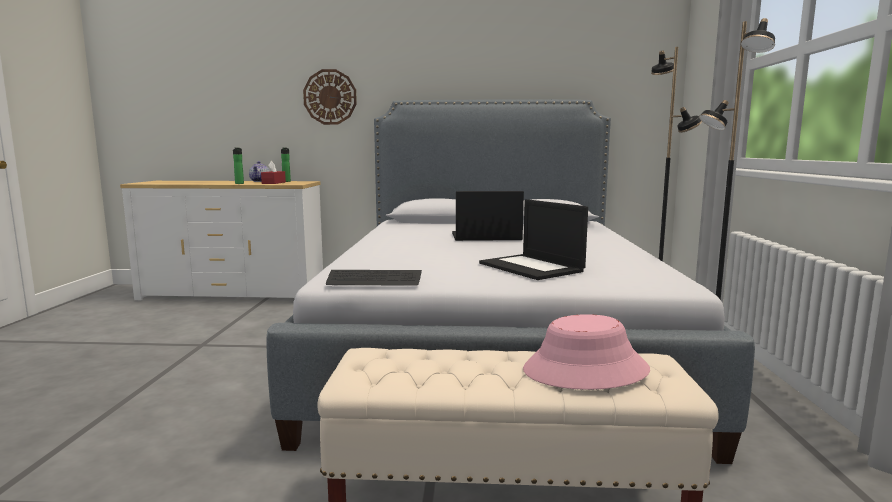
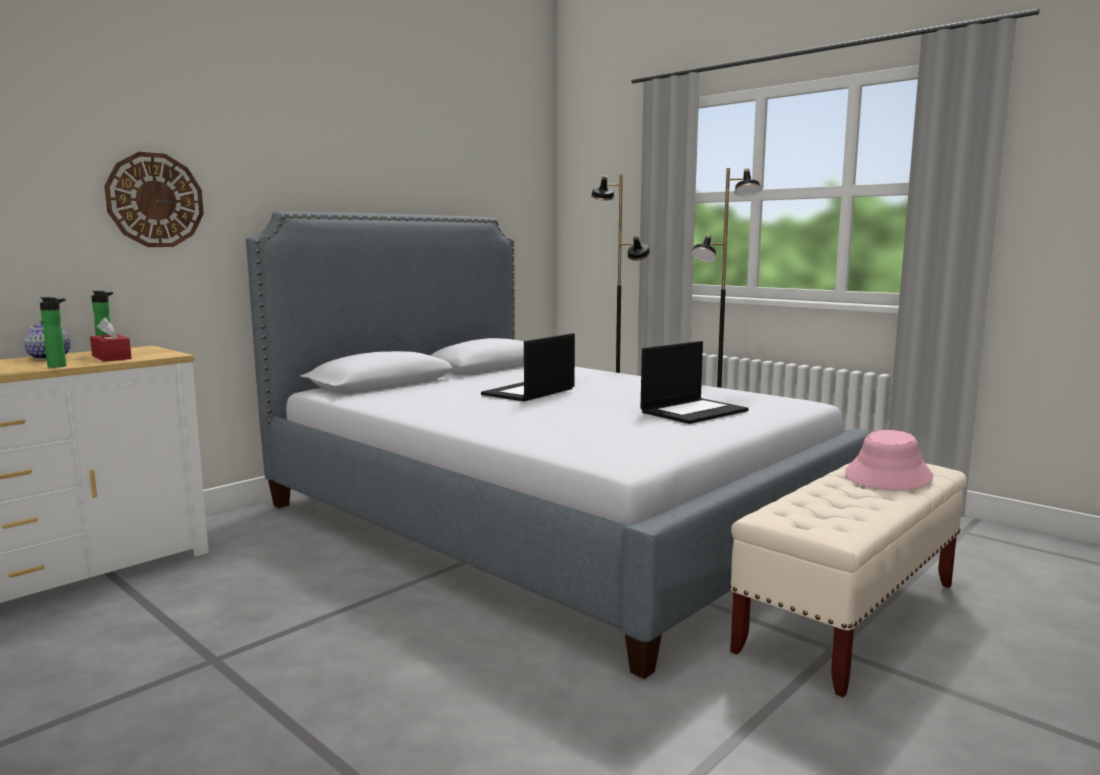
camera: 50 degrees left, 0 degrees up
(374, 280) = (660, 452): keyboard -> none
(532, 267) = (694, 411): laptop -> laptop turned 45 degrees counterclockwise

